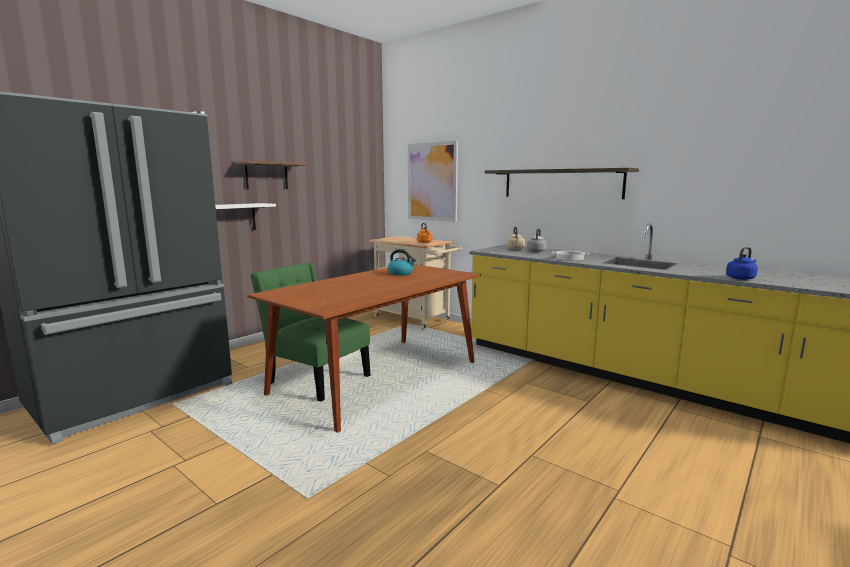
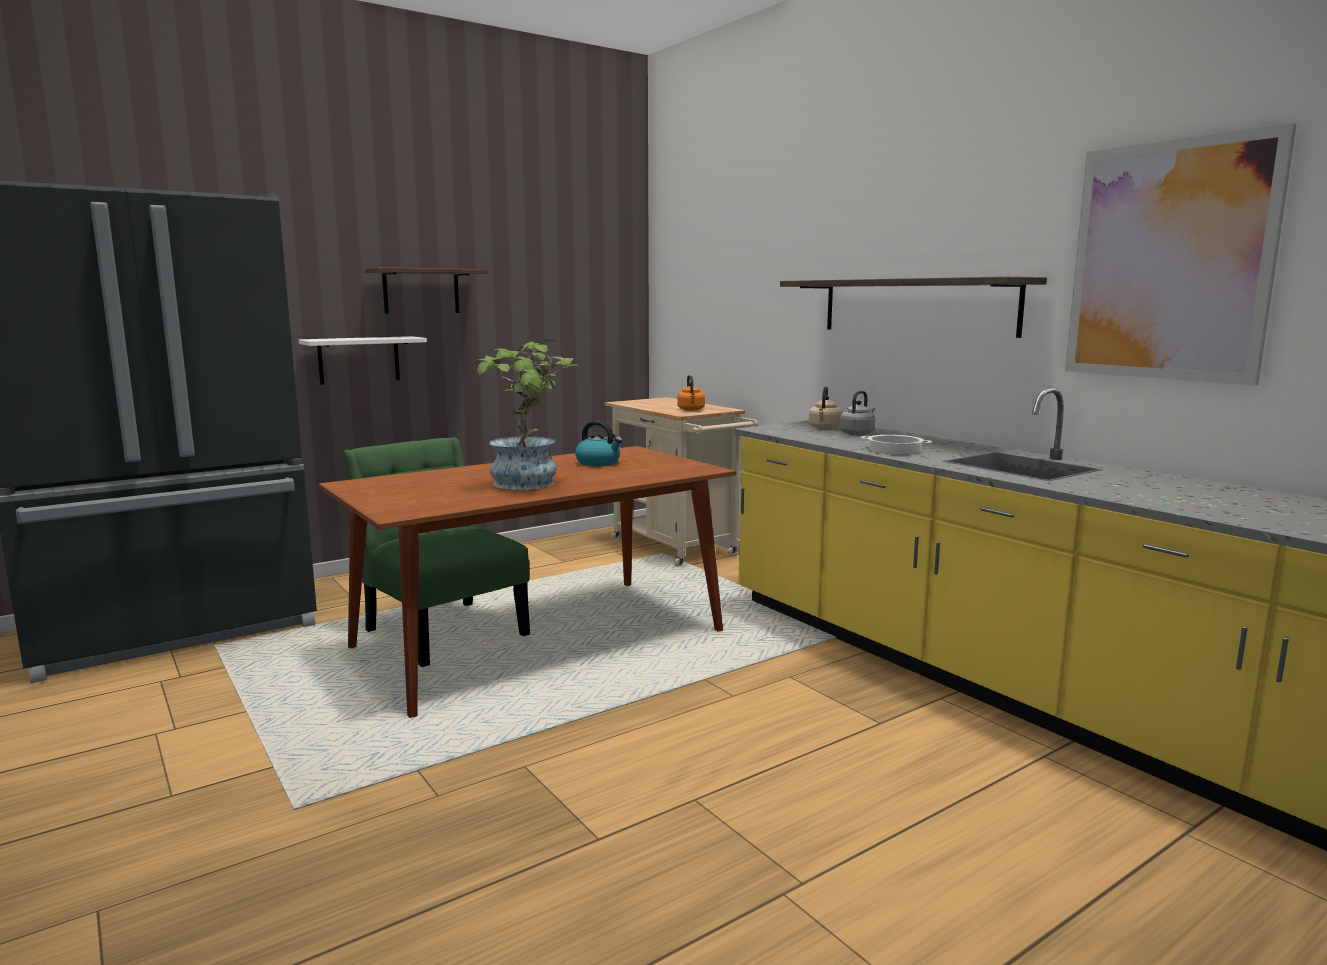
camera: 15 degrees right, 0 degrees up
(380, 287) = (530, 484): none -> potted plant
(432, 182) = (717, 301): picture -> picture (1169, 261)
(741, 278) = (1179, 505): blue kettle -> none

